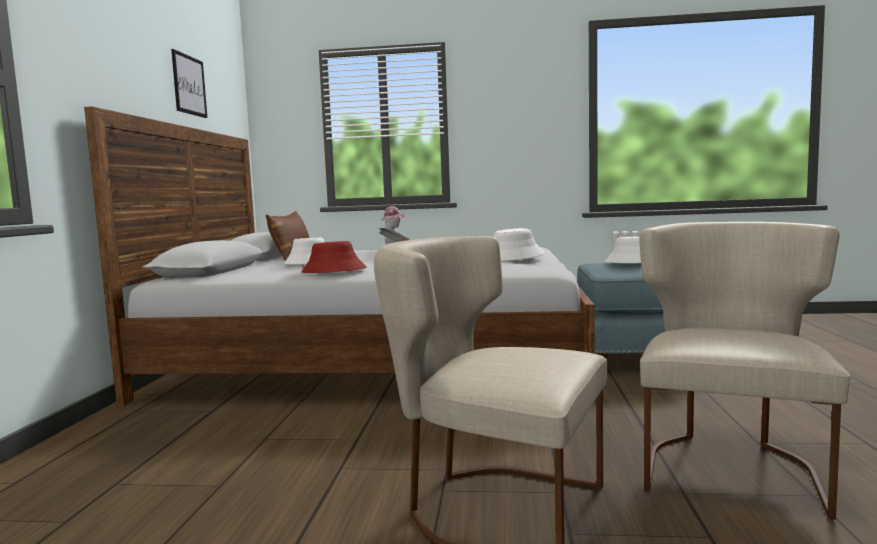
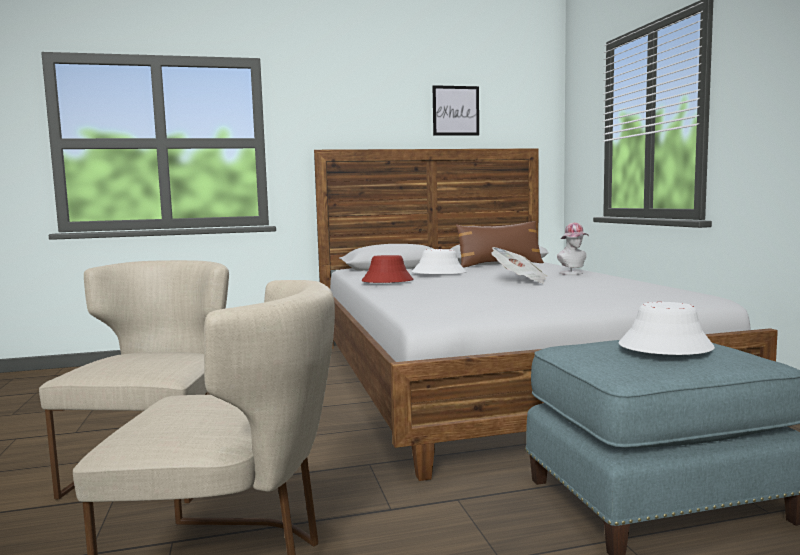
camera: 70 degrees right, 0 degrees up
(513, 257) = (496, 299): white hat -> none

